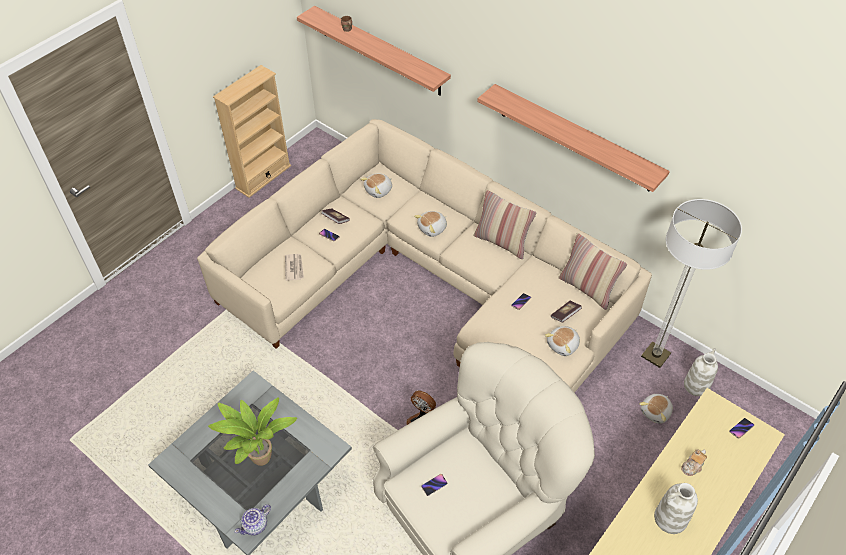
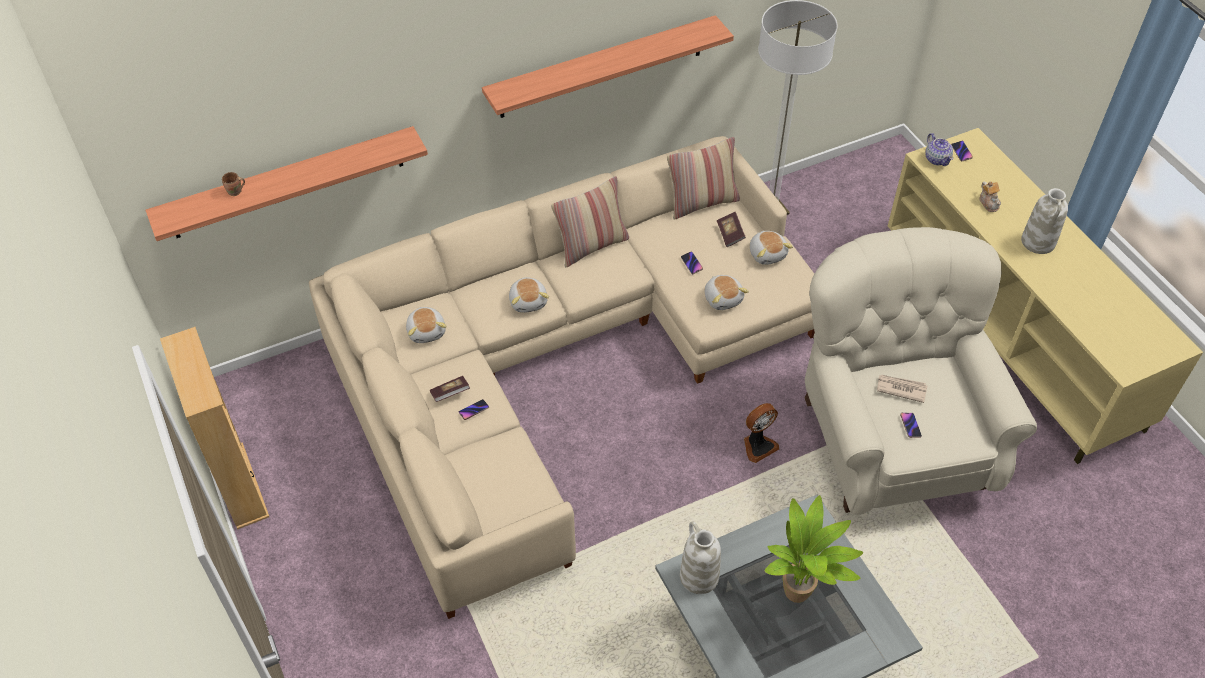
camera: 65 degrees left, 0 degrees up
(255, 525) = (887, 627): teapot -> teapot (937, 159)
(294, 268) = (506, 467): newspaper -> newspaper (901, 388)
(656, 412) = (839, 241): plush toy -> plush toy (723, 298)
(696, 385) = (822, 197): white vase -> white vase (698, 576)

